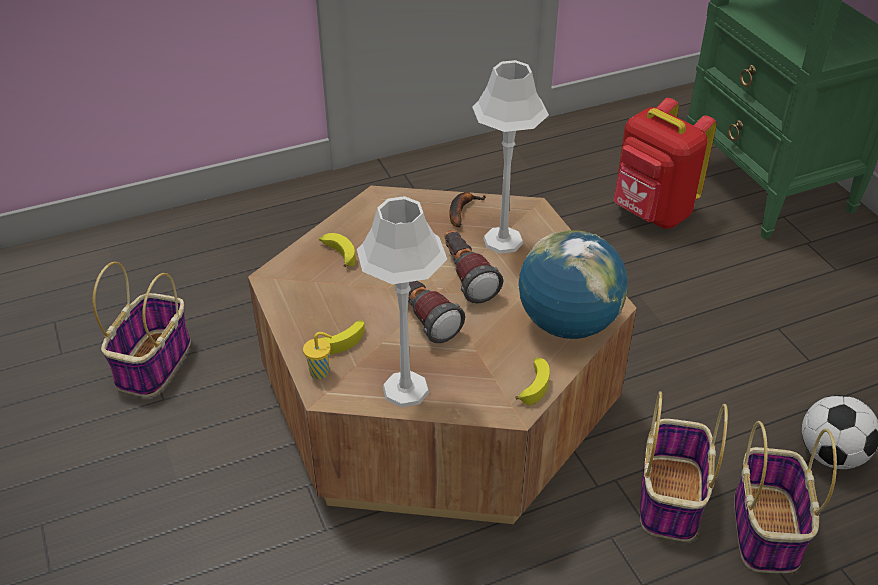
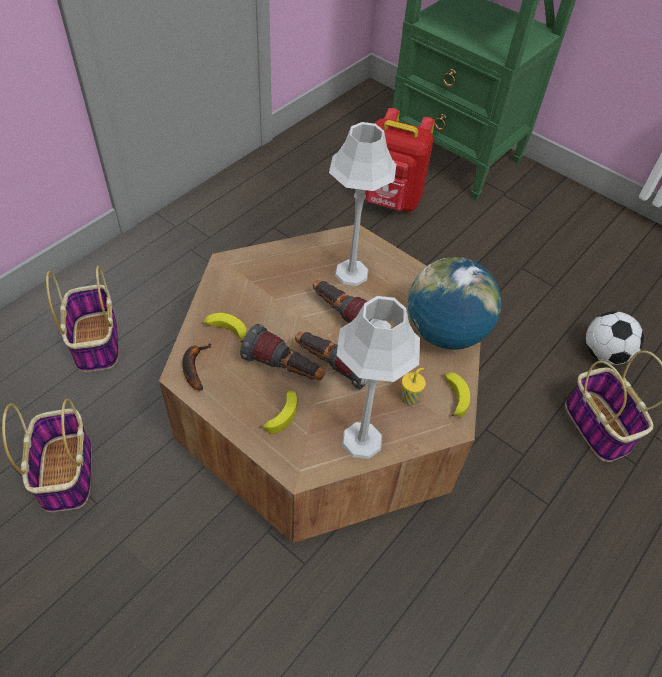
camera: 30 degrees left, 10 degrees up
(320, 372) = (283, 452): yellow cup -> yellow cup (410, 398)
(372, 303) = (284, 369): none -> flashlight
(461, 211) = (302, 255): banana -> banana (194, 367)
(670, 496) = (527, 427): basket -> basket (96, 341)

